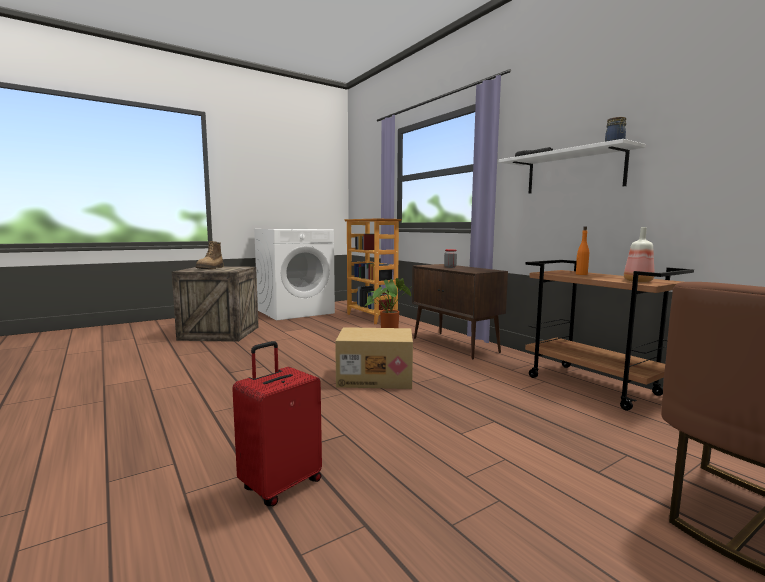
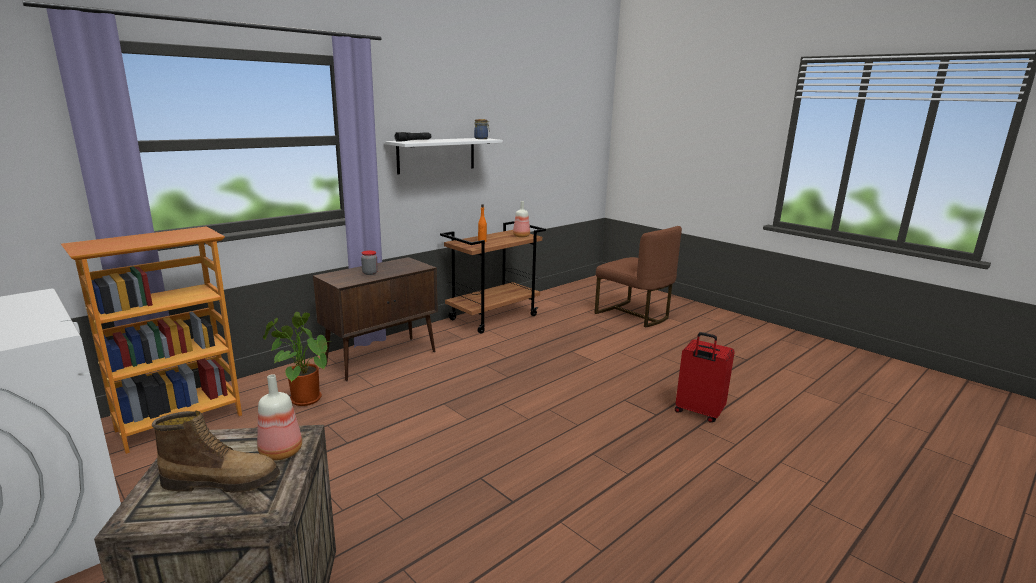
camera: 100 degrees left, 10 degrees up
(220, 270) = (282, 452): none -> bottle
(376, 378) = (502, 396): cardboard box -> none

